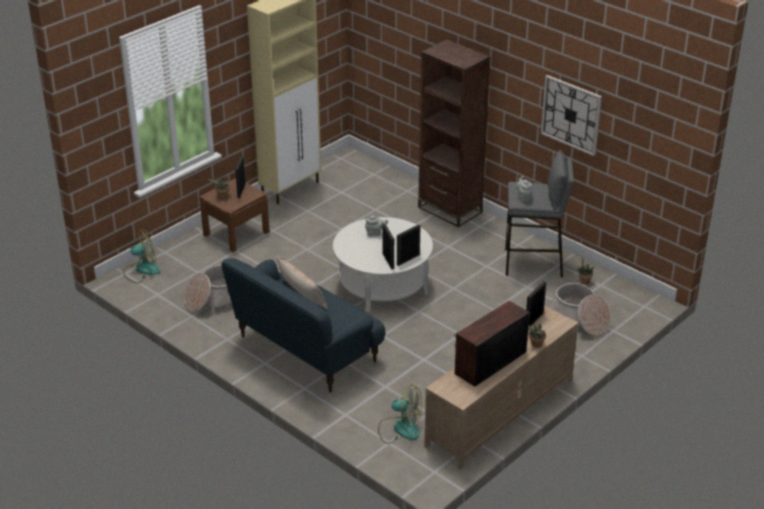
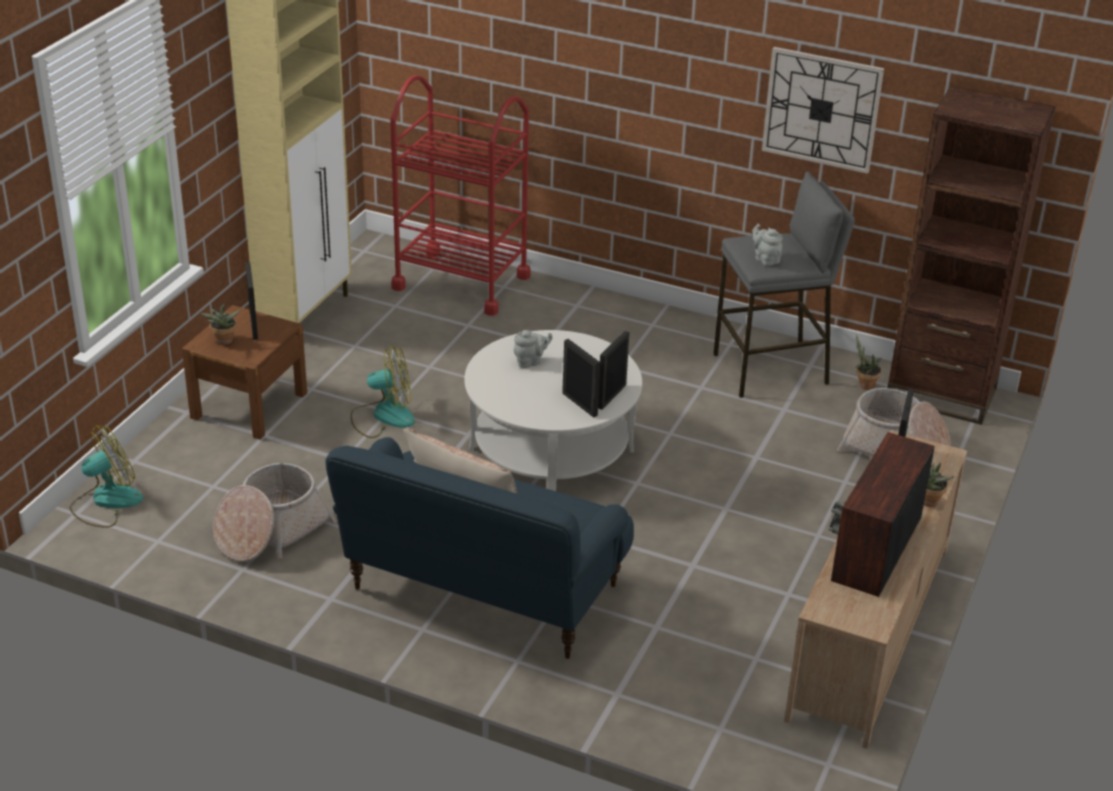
camera: 20 degrees left, 0 degrees up
(385, 184) = (461, 282): none -> red cart
(400, 428) = (724, 698): fan -> fan (383, 416)
(450, 209) = (589, 306): brown bookcase -> brown bookcase (940, 395)

